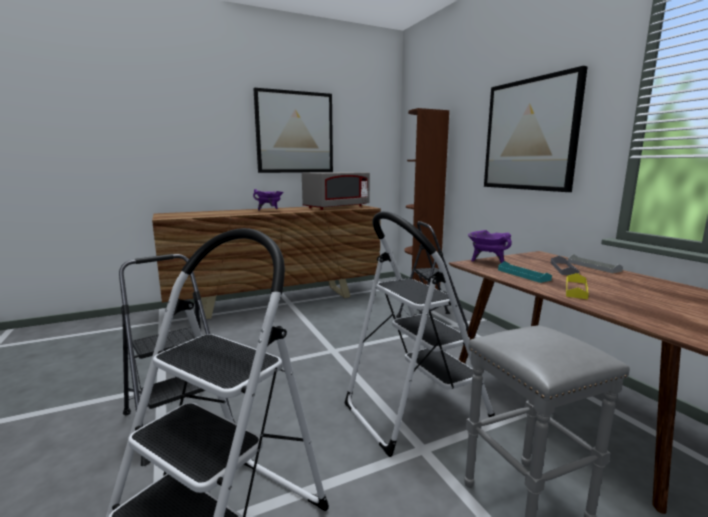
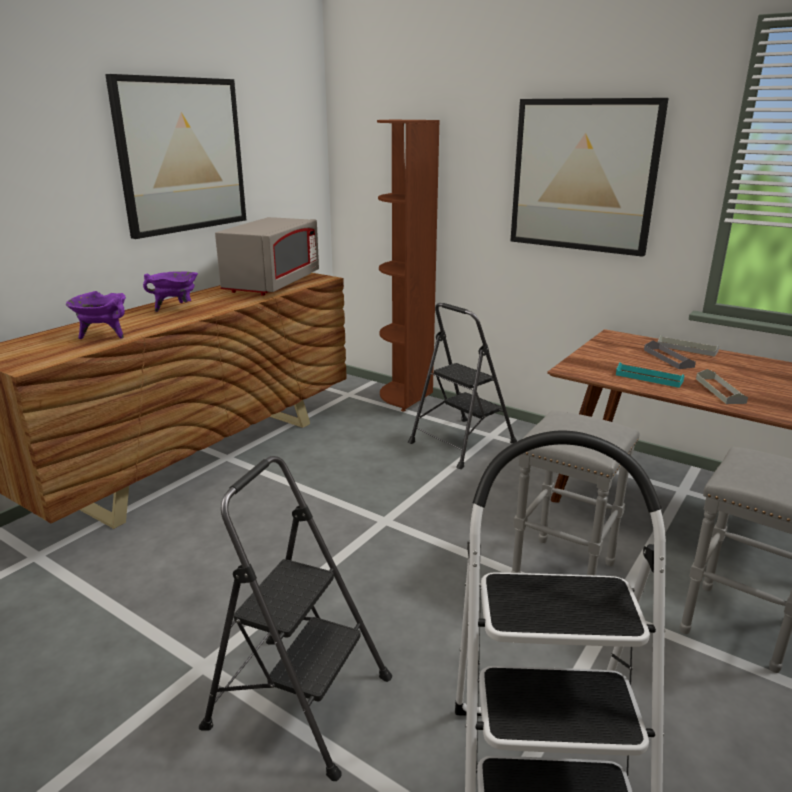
camera: 30 degrees left, 10 degrees up
(413, 410) = (560, 570): step ladder -> grey stool
(487, 261) = (584, 360): purple cooking pot -> purple cooking pot (103, 335)
(576, 289) = (720, 390): yellow tray -> grey tray

